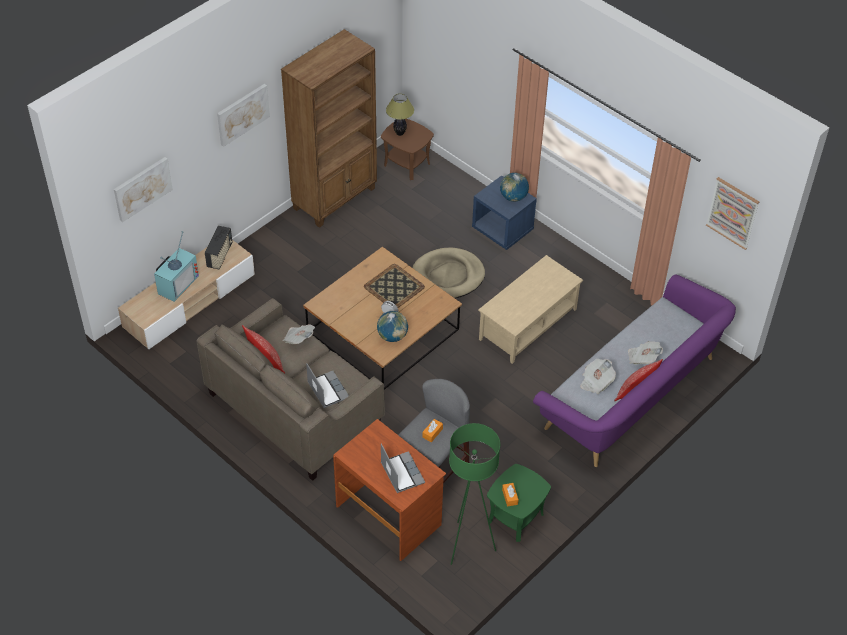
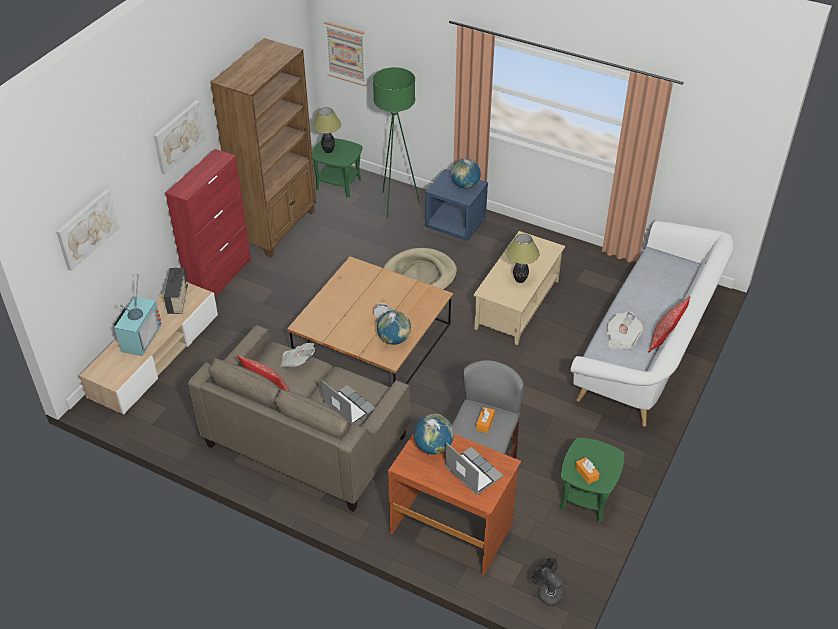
camera: 15 degrees left, 5 degrees down
(267, 238) = (220, 278): none -> red cabinet
(378, 443) = (433, 447): none -> globe
(394, 287) = (377, 292): tray -> none
(407, 164) = (338, 184): brown side table -> green side table
(447, 588) = (547, 593): none -> black fan
(468, 544) = (549, 539): green floor lamp -> green floor lamp (396, 204)
(526, 305) = (519, 280): none -> table lamp
(632, 394) = (648, 348): purple sofa -> white sofa
(642, 358) = (657, 306): newspaper -> none
(732, 213) = (720, 134): picture -> picture (346, 53)

